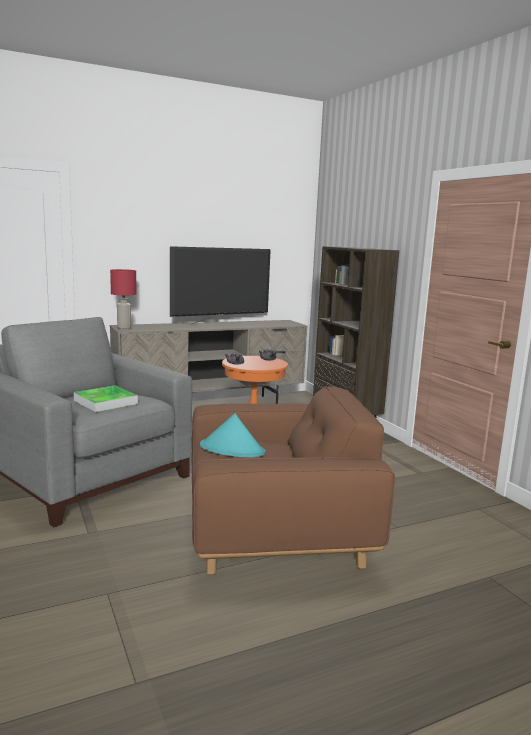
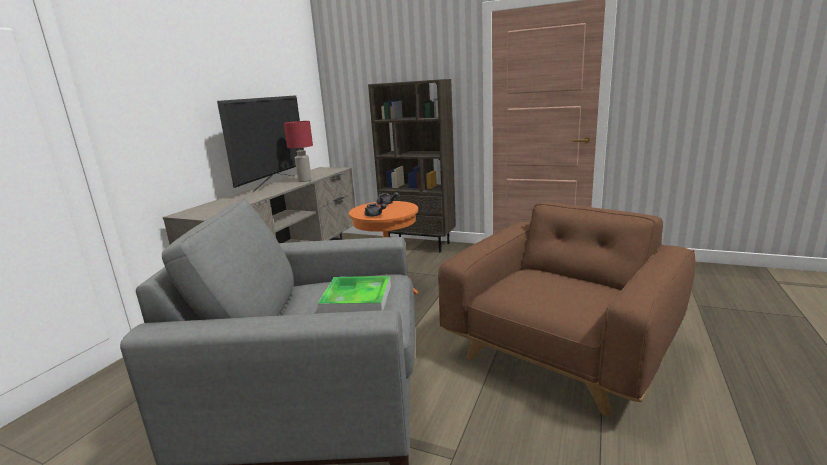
camera: 40 degrees left, 5 degrees up
(124, 328) = (195, 214): red table lamp -> red table lamp (305, 180)
(232, 449) = (526, 290): turquoise hat -> none

